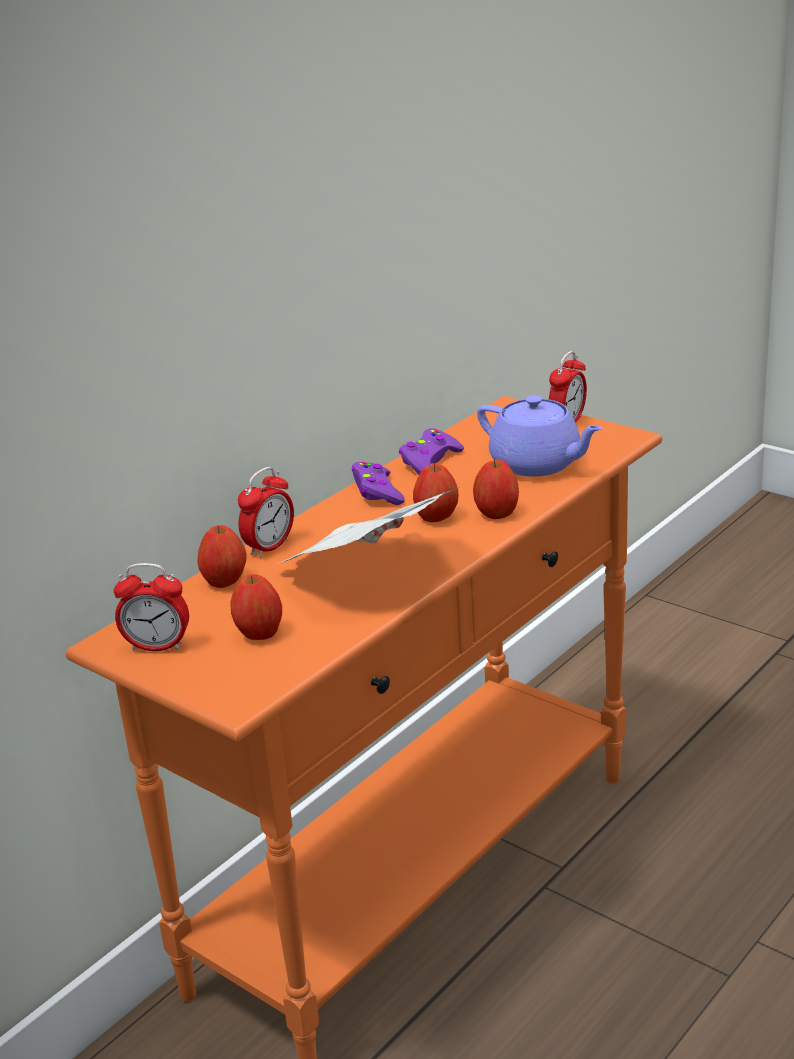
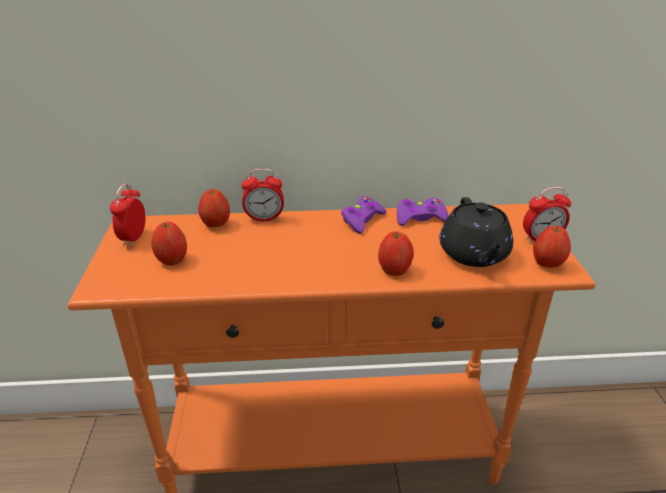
camera: 45 degrees right, 5 degrees up
(157, 647) = (133, 238): alarm clock -> alarm clock turned 45 degrees clockwise
(369, 571) = (274, 260): newspaper -> none
(436, 518) = (360, 252): apple -> apple (547, 264)
(537, 464) = (474, 254): purple teapot -> black teapot

